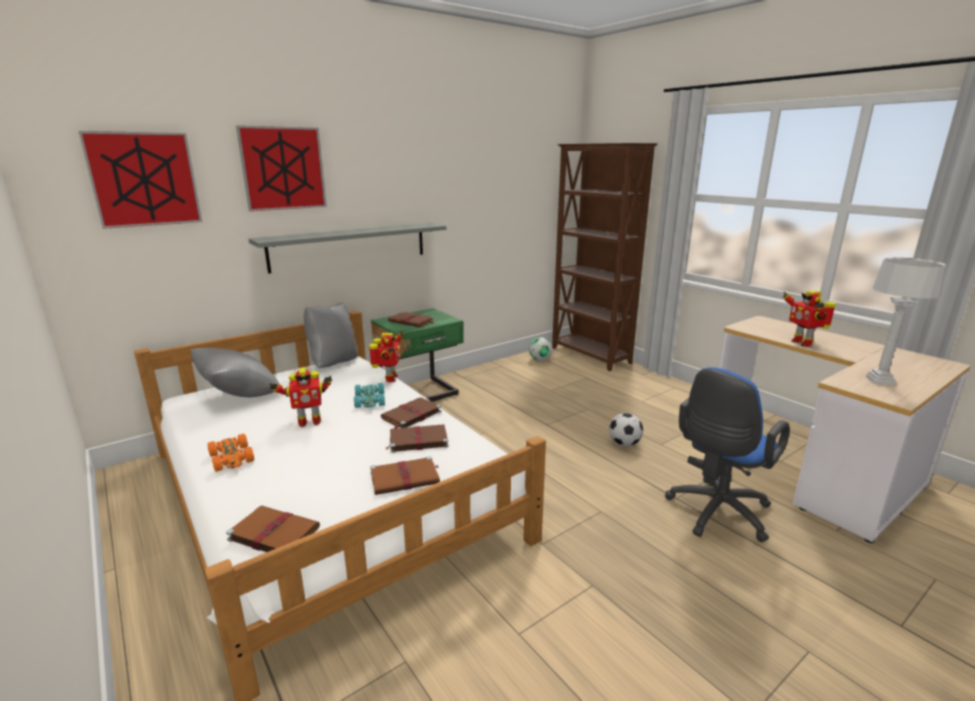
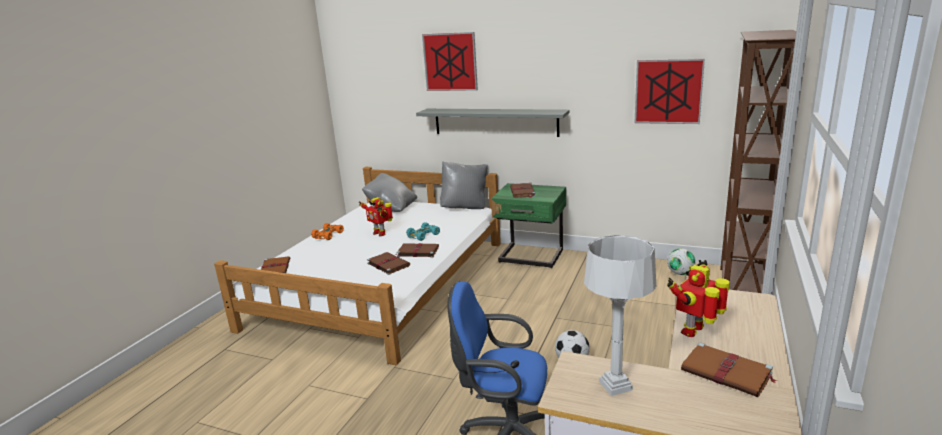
camera: 60 degrees right, 0 degrees up
(144, 179) = (376, 69): picture -> picture (668, 91)
(389, 378) = (462, 228): toy robot -> none
(406, 478) = (343, 277): brown book -> brown book (727, 373)

